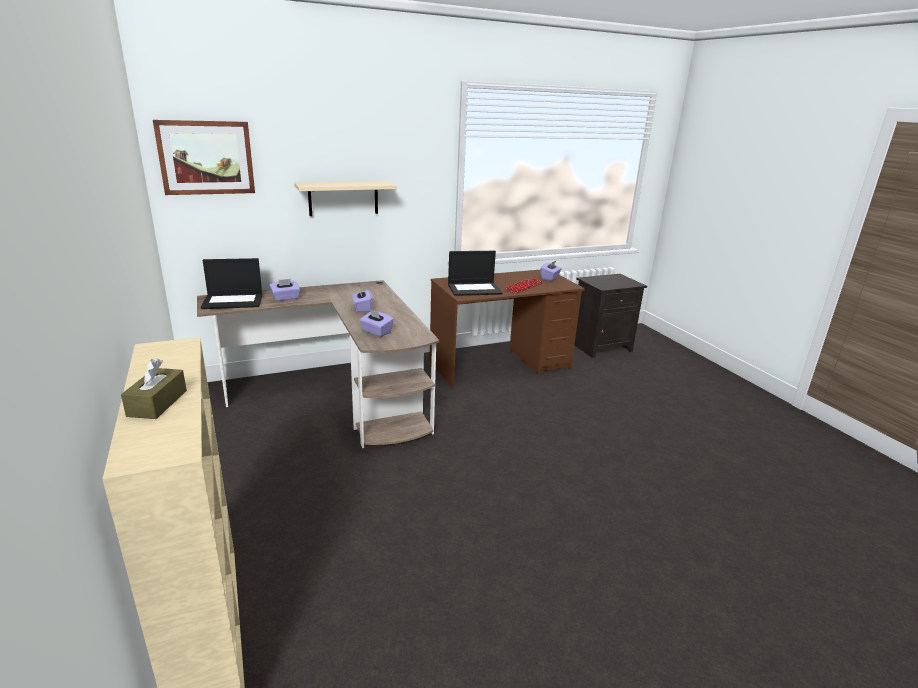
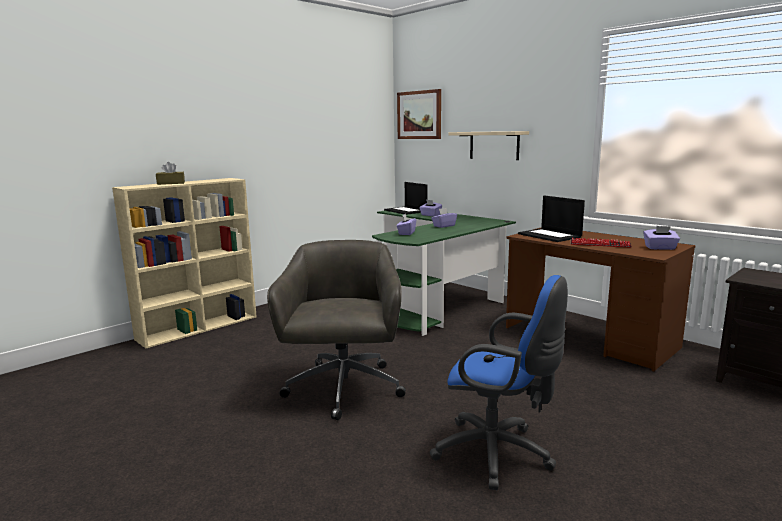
camera: 70 degrees right, 10 degrees down
(339, 396) = (437, 300): brown desk -> green desk
(534, 517) = (343, 390): none -> grey office chair
(668, 467) = (498, 454): none -> blue office chair

